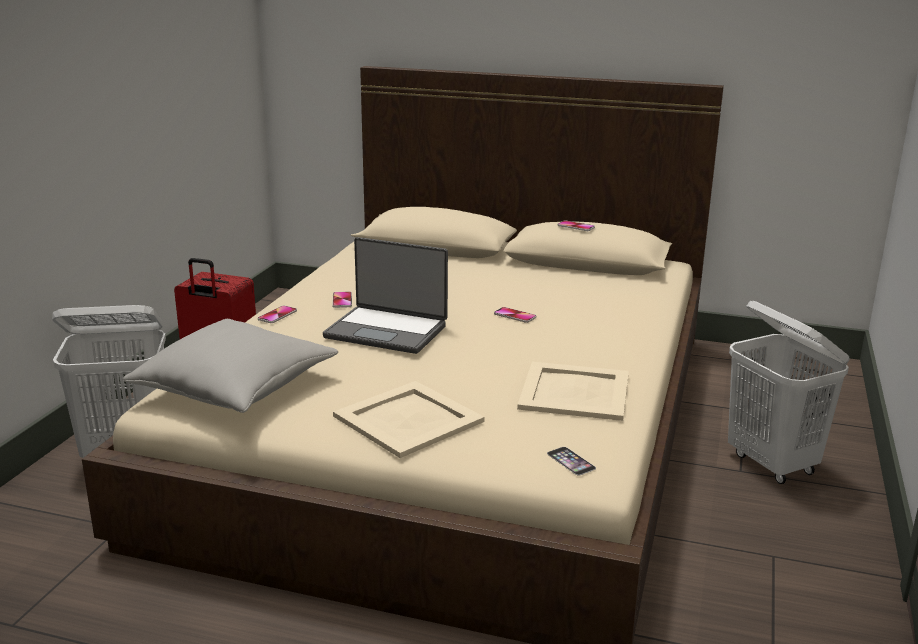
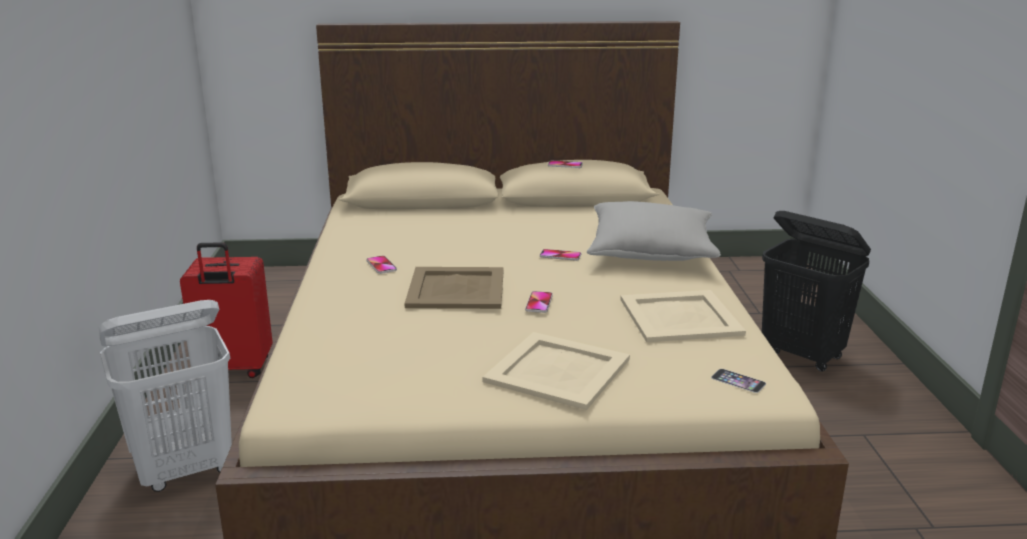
camera: 20 degrees left, 0 degrees up
(236, 388) = (354, 372): grey pillow -> grey pillow (651, 251)
(277, 315) = (327, 290): phone -> phone (539, 303)
(387, 331) = (457, 288): laptop -> beige tray
(772, 464) = (803, 356): white laundry basket -> black laundry basket

